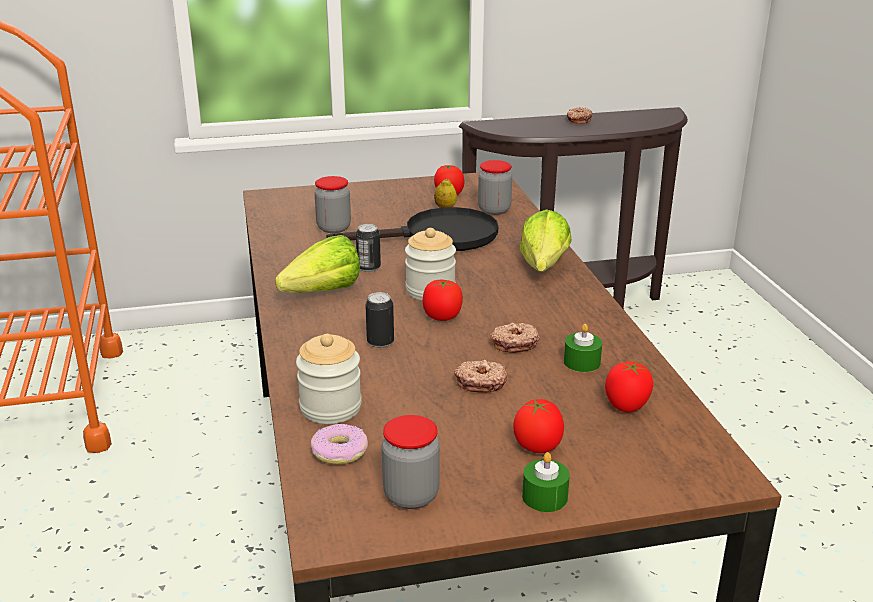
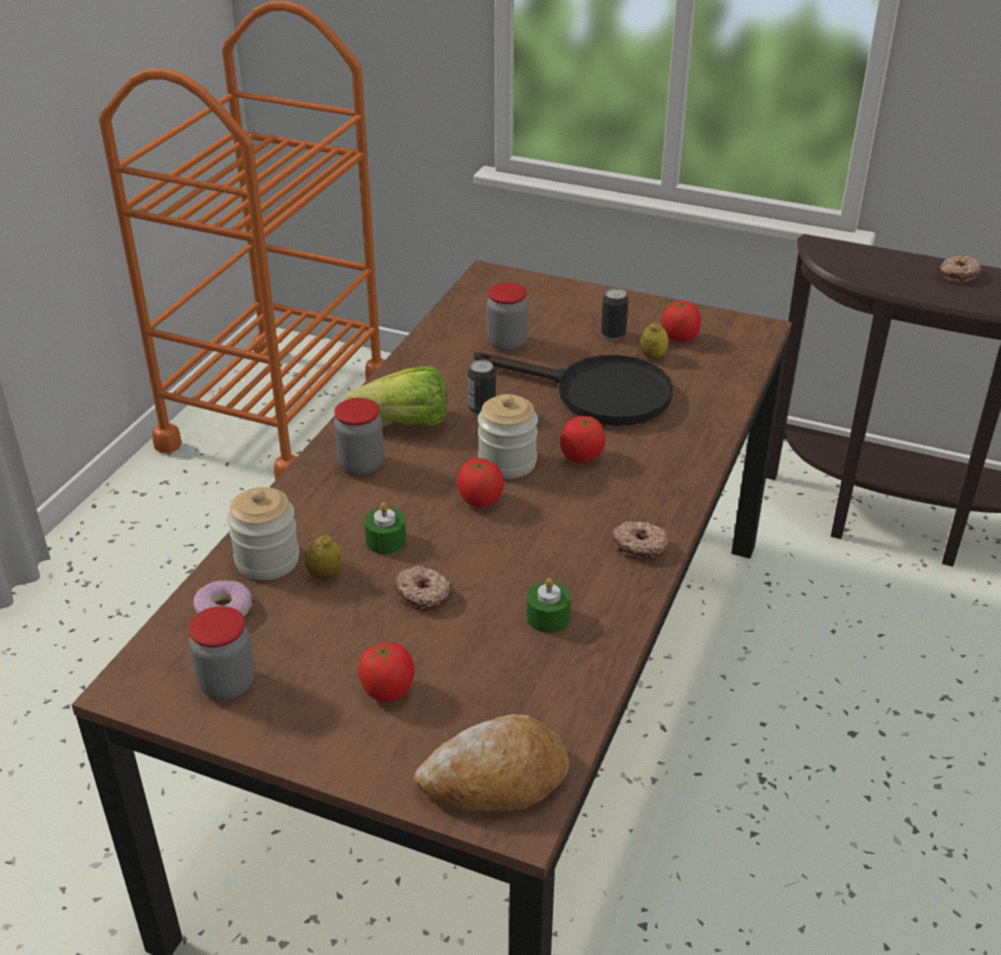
camera: 35 degrees right, 10 degrees up
(380, 342) = (389, 506): can -> can (613, 334)
(391, 399) = (325, 575): none -> lemon
(494, 210) = (704, 378): jar -> jar (361, 464)
(514, 343) = (510, 564): donut -> donut (639, 546)
(541, 270) = (653, 482): lettuce -> none
(544, 497) = (329, 746): green candle -> green candle (386, 541)
(626, 406) = (526, 689): tomato -> tomato (581, 457)
(681, 462) = (496, 779): none -> bread

